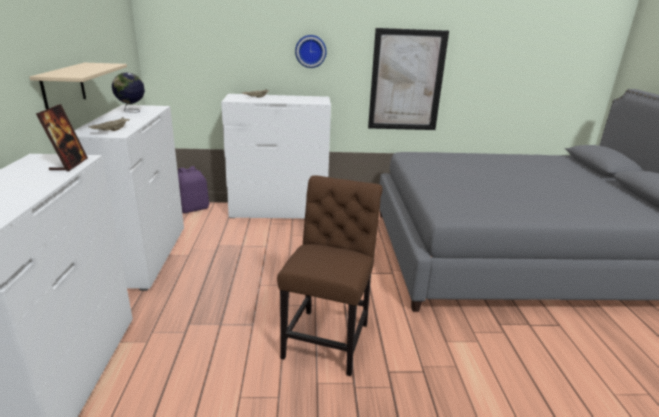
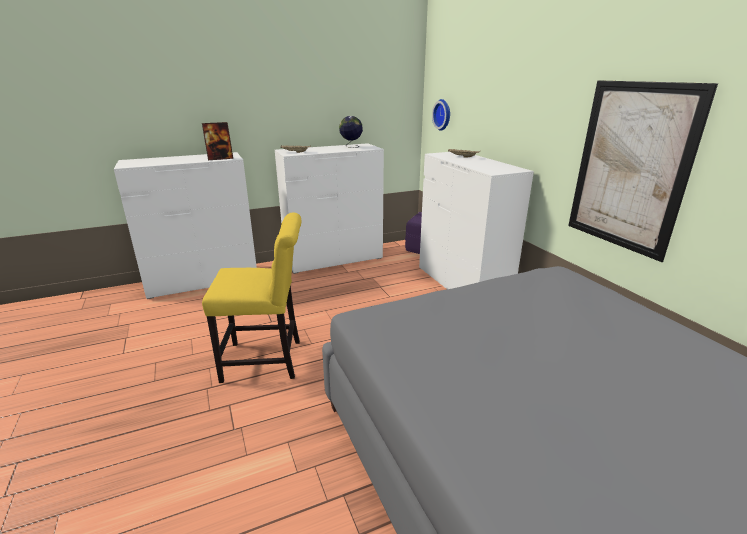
camera: 70 degrees right, 0 degrees up
(63, 87) = (291, 119): beige shelf -> none
(310, 51) = (526, 111): wall clock -> wall clock (443, 114)
(328, 337) = (267, 361): brown chair -> yellow chair

